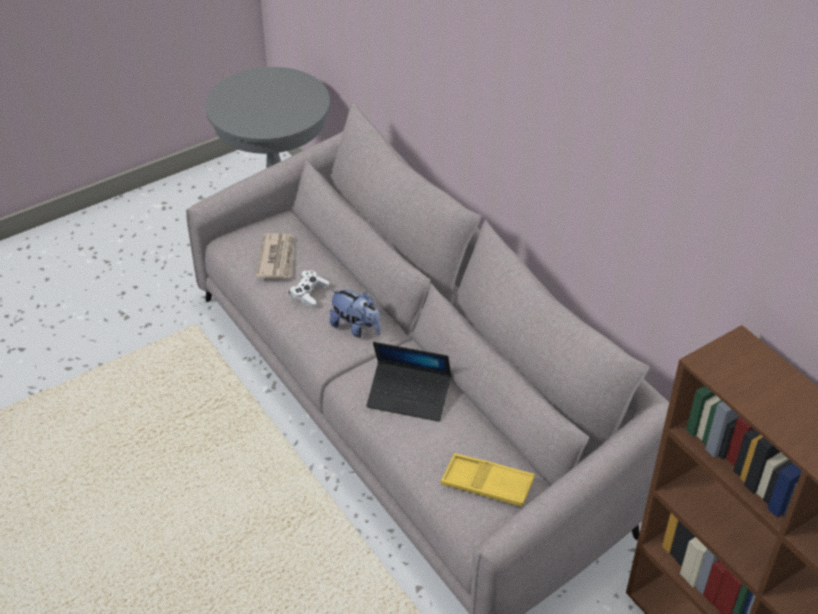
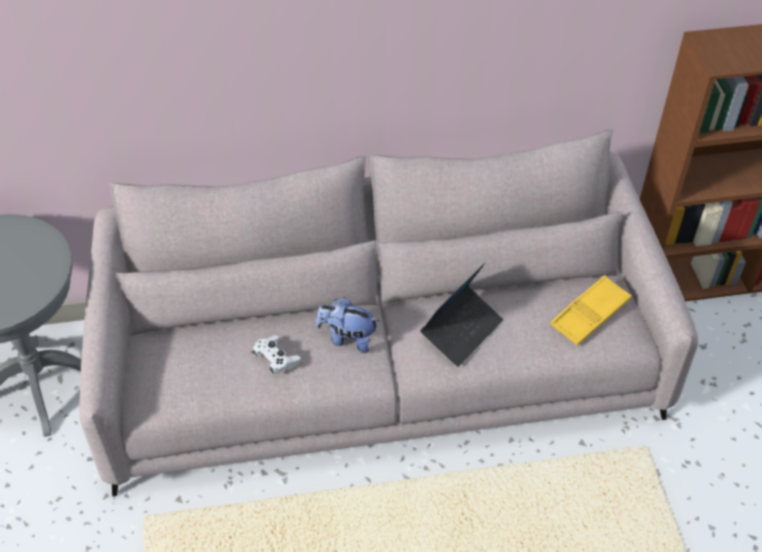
camera: 65 degrees left, 5 degrees up
(277, 258) = (203, 369): newspaper -> none
(356, 328) = (347, 338): plush toy -> plush toy turned 135 degrees counterclockwise

